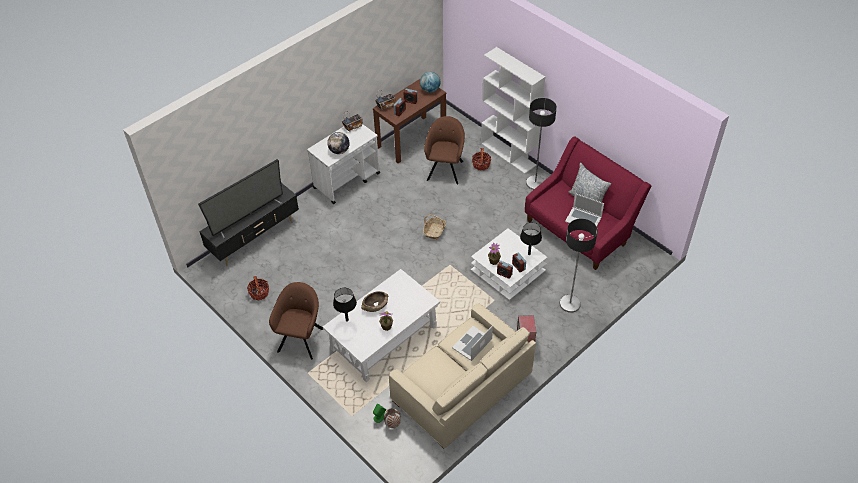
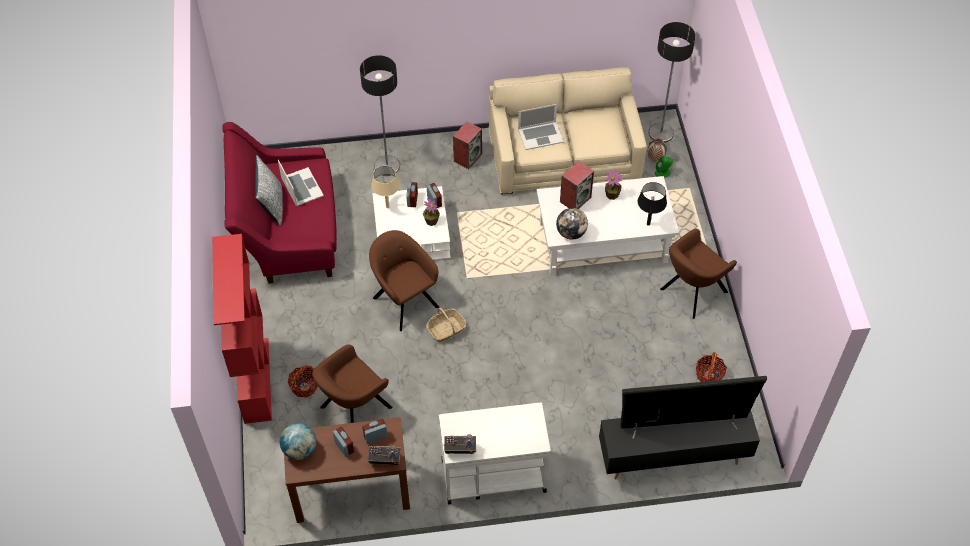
camera: 145 degrees left, 5 degrees up
(339, 151) = (509, 419): globe -> globe (571, 233)
(375, 305) = (607, 222): brown bowl -> none
(408, 309) = (575, 199): none -> speaker
(473, 232) = (404, 300): none -> brown armchair
(508, 154) = (256, 380): white bookcase -> red bookcase
(529, 254) = (387, 207): black table lamp -> beige table lamp
(535, 183) = (270, 318): floor lamp -> floor lamp (661, 133)

